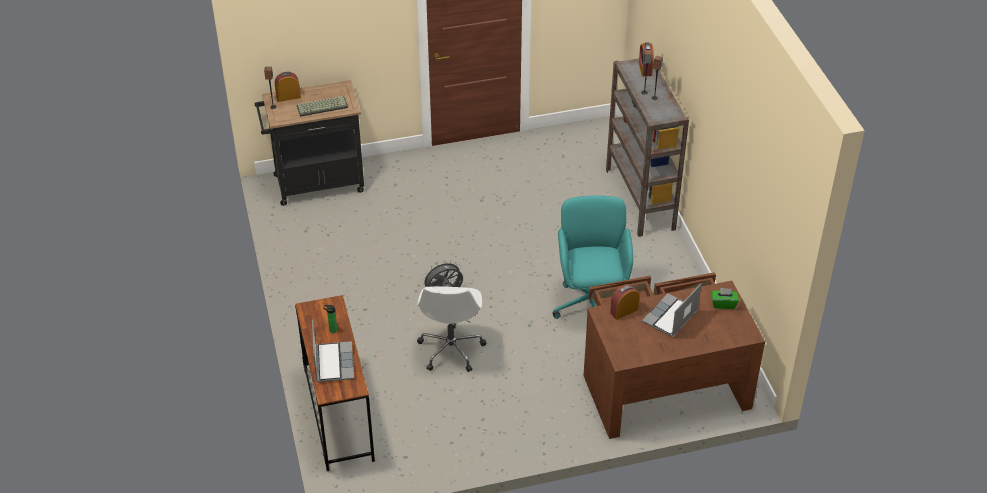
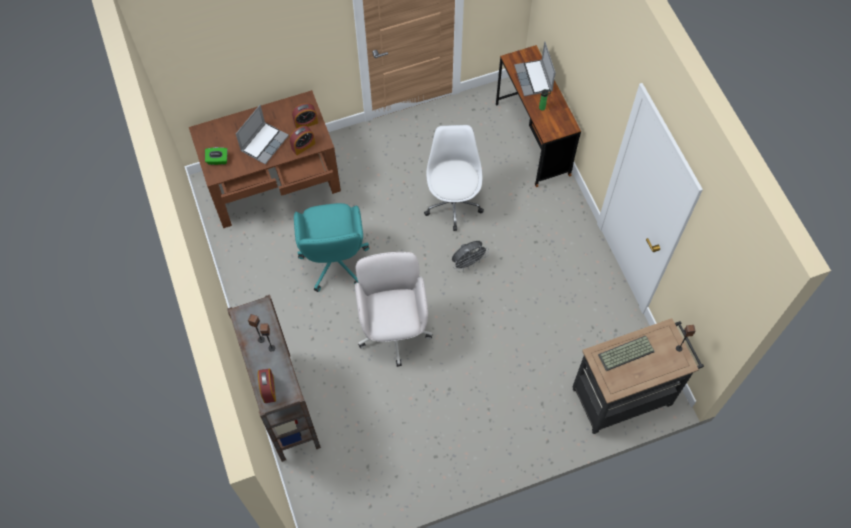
camera: 175 degrees right, 20 degrees up
(288, 97) = (668, 366): alarm clock -> alarm clock (306, 123)
(530, 245) = (394, 331): none -> white office chair

